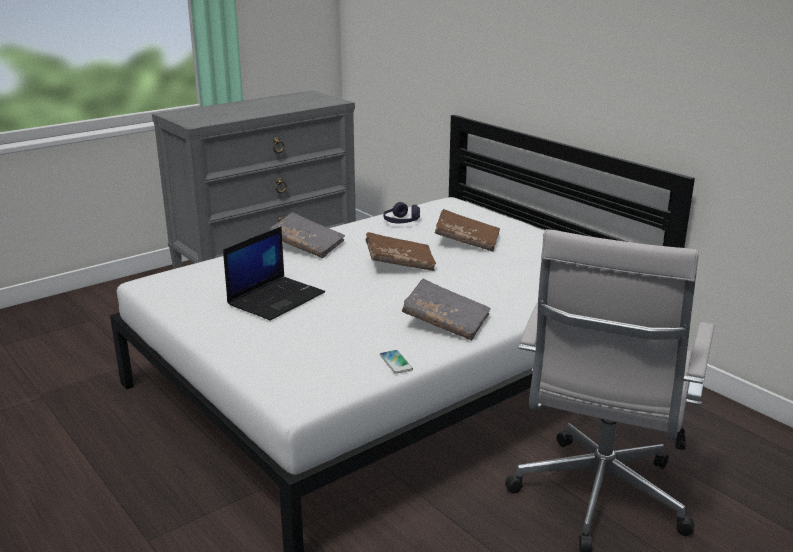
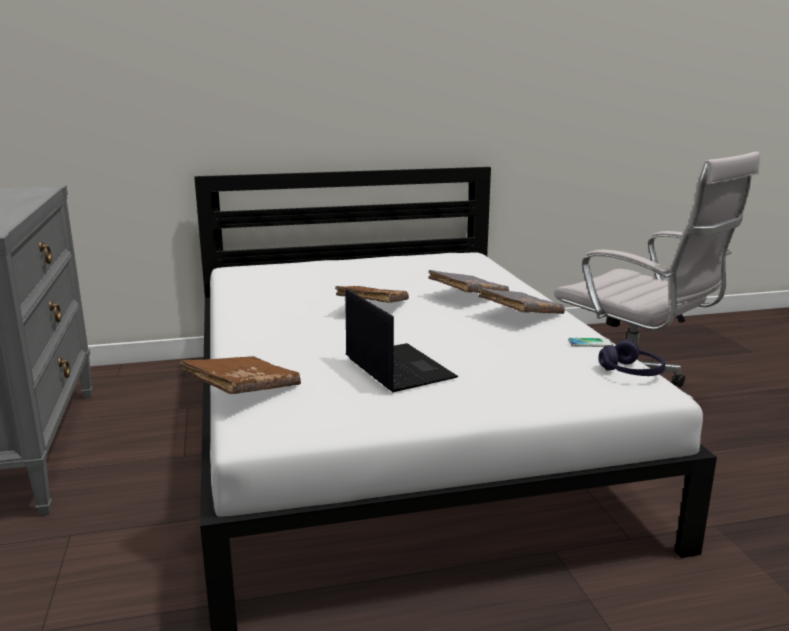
camera: 65 degrees left, 5 degrees down
(307, 246) = (263, 335): grey book -> grey book (468, 296)
(401, 222) = (258, 291): purple headphones -> purple headphones (631, 372)
(466, 241) = (347, 280): brown book -> brown book (243, 391)

